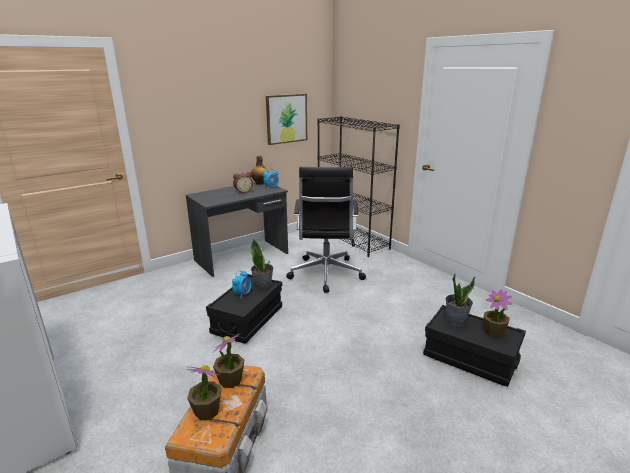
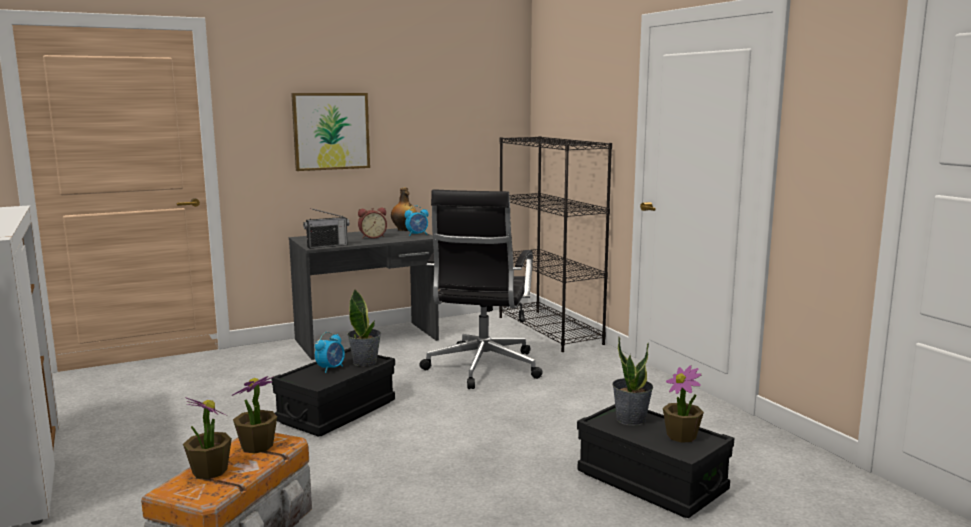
camera: 10 degrees right, 10 degrees down
(217, 202) = (327, 246): none -> radio
(286, 118) = (453, 137): picture -> picture (331, 131)

